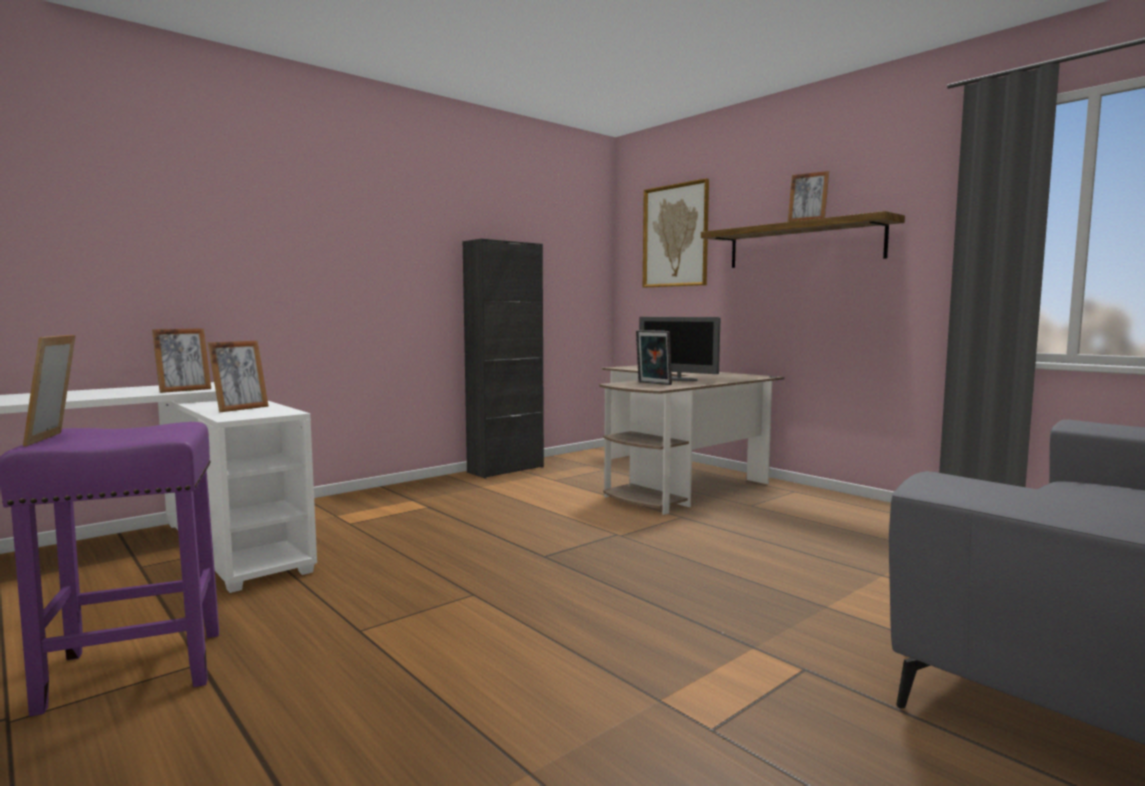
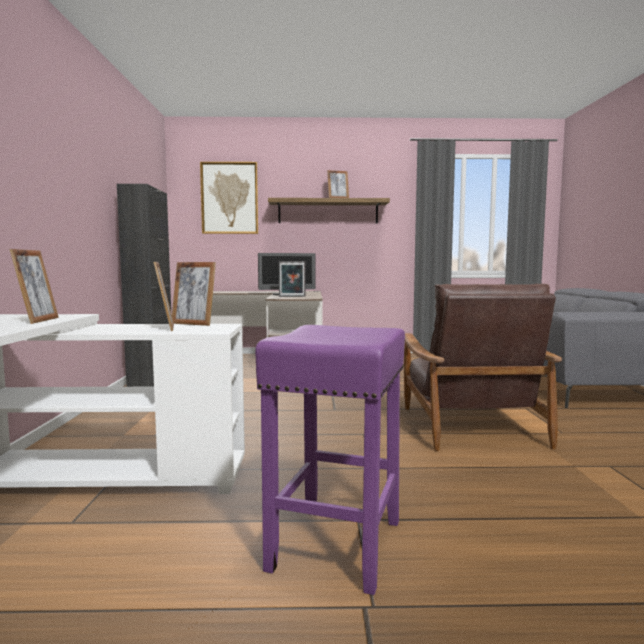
camera: 50 degrees left, 0 degrees up
(55, 438) = (340, 338): picture frame -> picture frame (194, 324)
(614, 645) = (470, 425): none -> brown armchair

